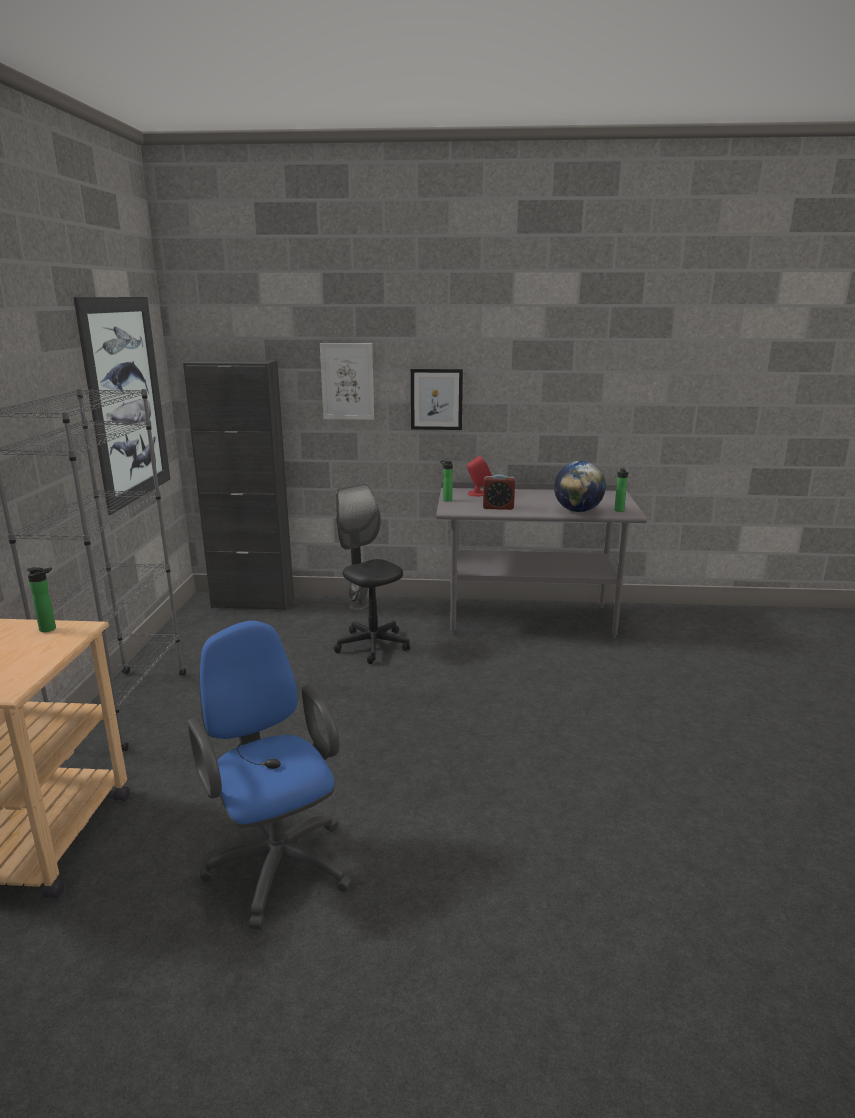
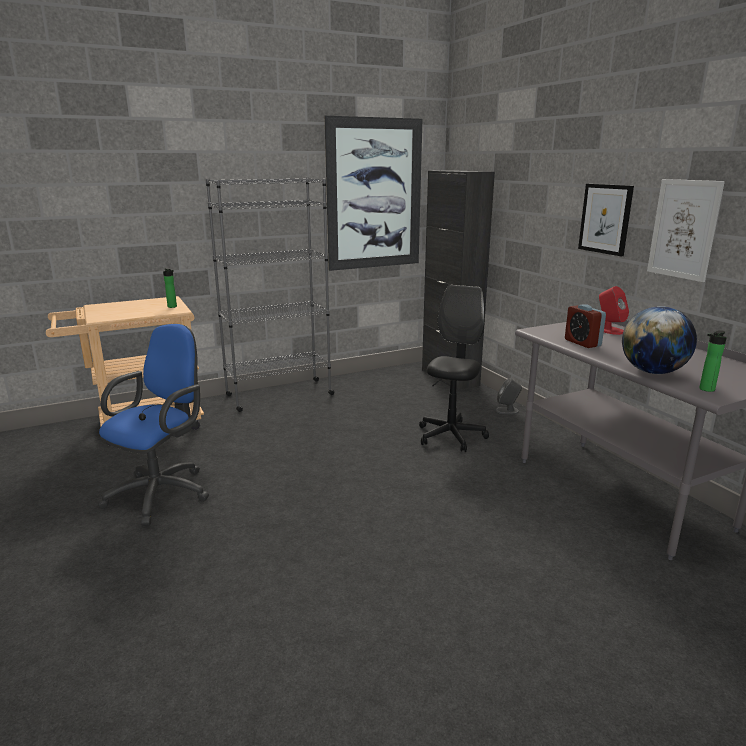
camera: 60 degrees right, 0 degrees up
(347, 381) = (539, 194): picture -> picture (683, 229)
(446, 500) = (560, 325): bottle -> none

